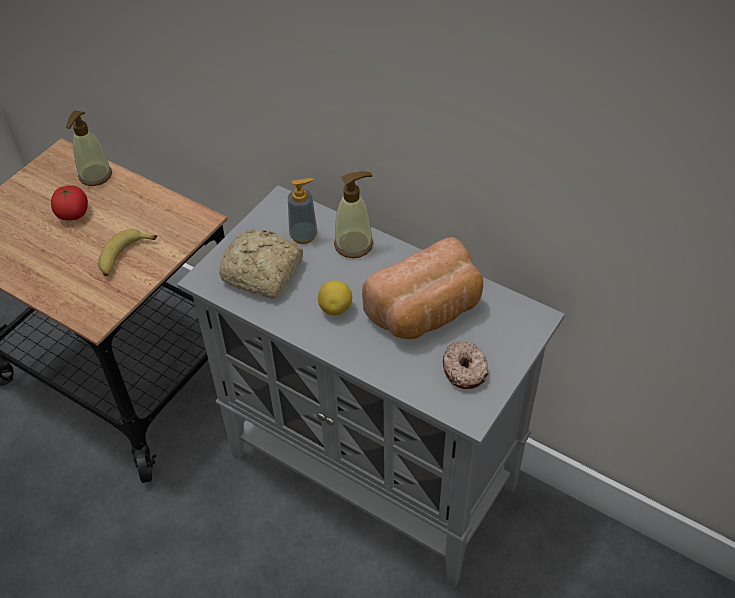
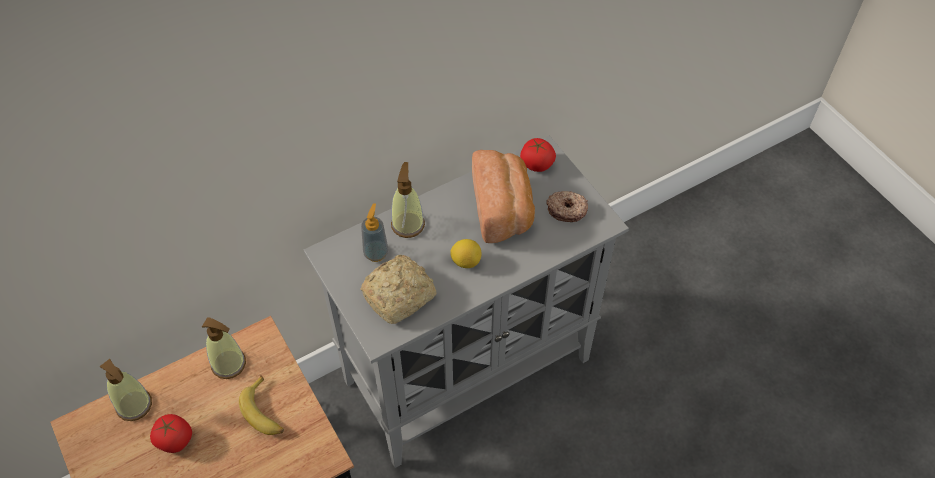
camera: 65 degrees left, 5 degrees up
(161, 212) = (229, 364): none -> soap dispenser
(511, 318) = (537, 164): none -> tomato

